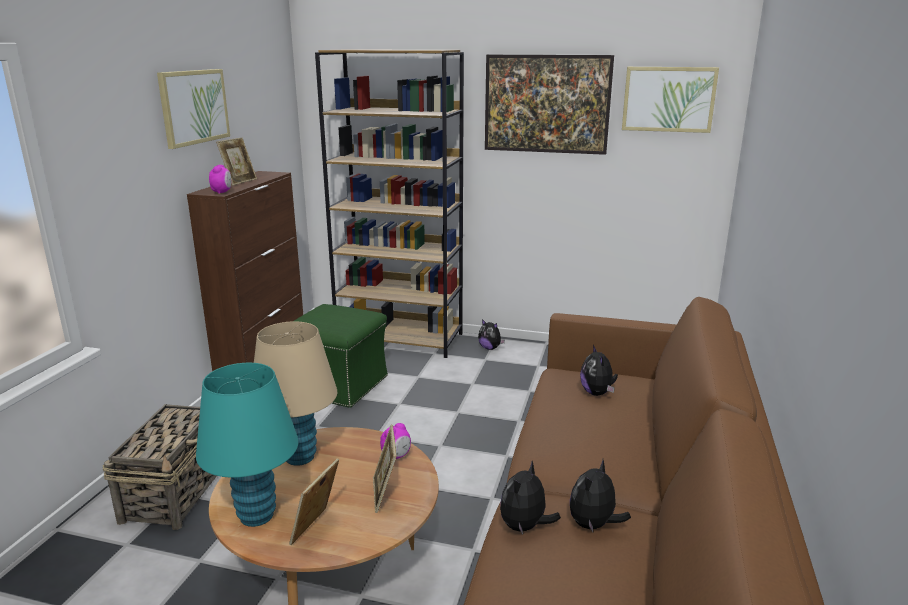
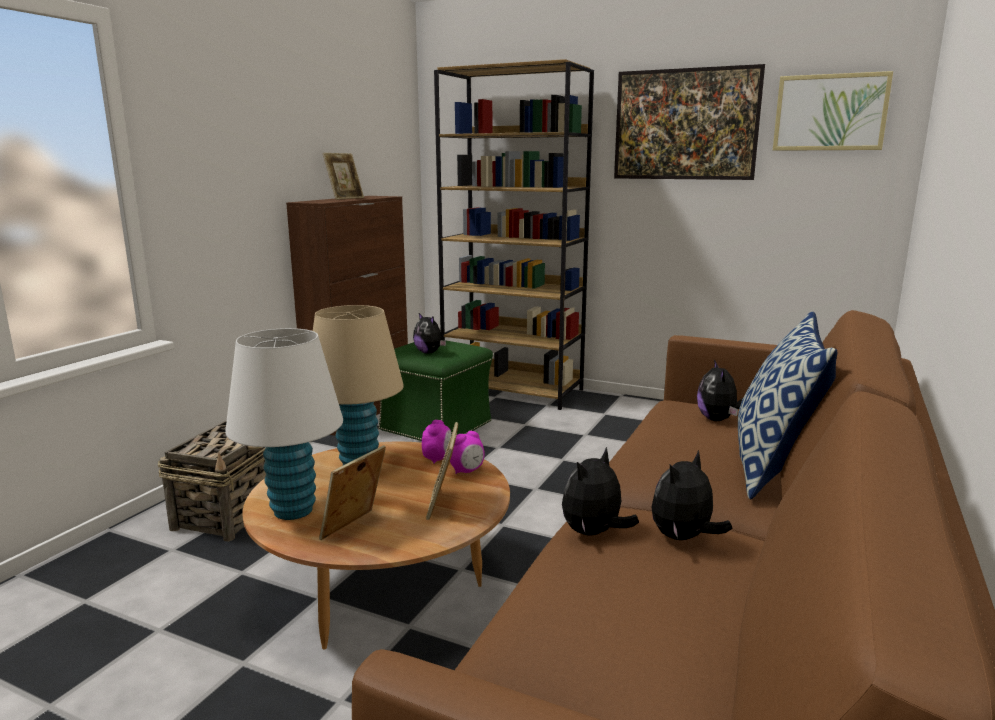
camera: 10 degrees right, 5 degrees down
(194, 107) = (301, 114): picture -> none
(222, 192) = (322, 201): alarm clock -> alarm clock (437, 459)
(256, 516) = (293, 511): turquoise table lamp -> white table lamp
(490, 348) = (612, 404): plush toy -> plush toy (429, 352)
(648, 443) = (774, 468): none -> pillow

